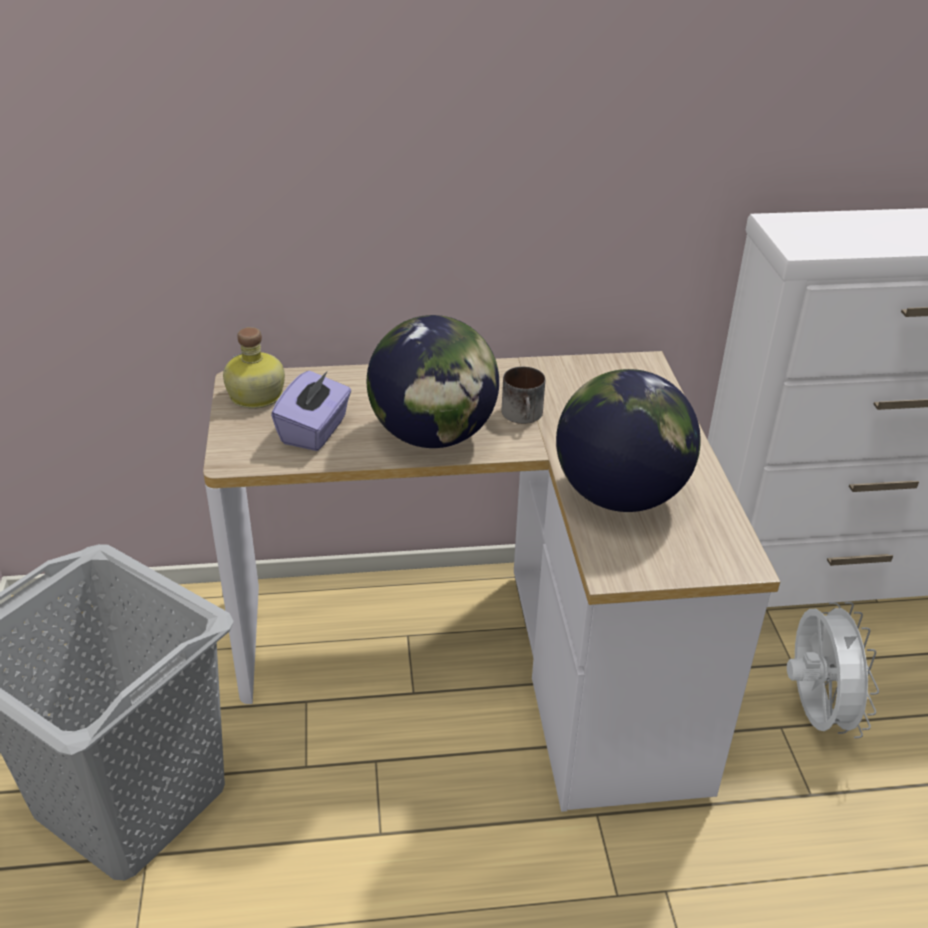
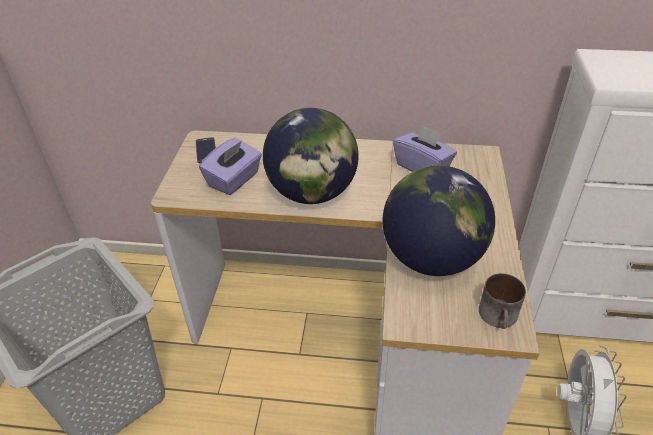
camera: 15 degrees right, 5 degrees up
(255, 396) = (206, 150): bottle -> phone
(524, 415) = (382, 185): mug -> mug (500, 317)
(570, 387) = (422, 167): none -> purple tissue box

